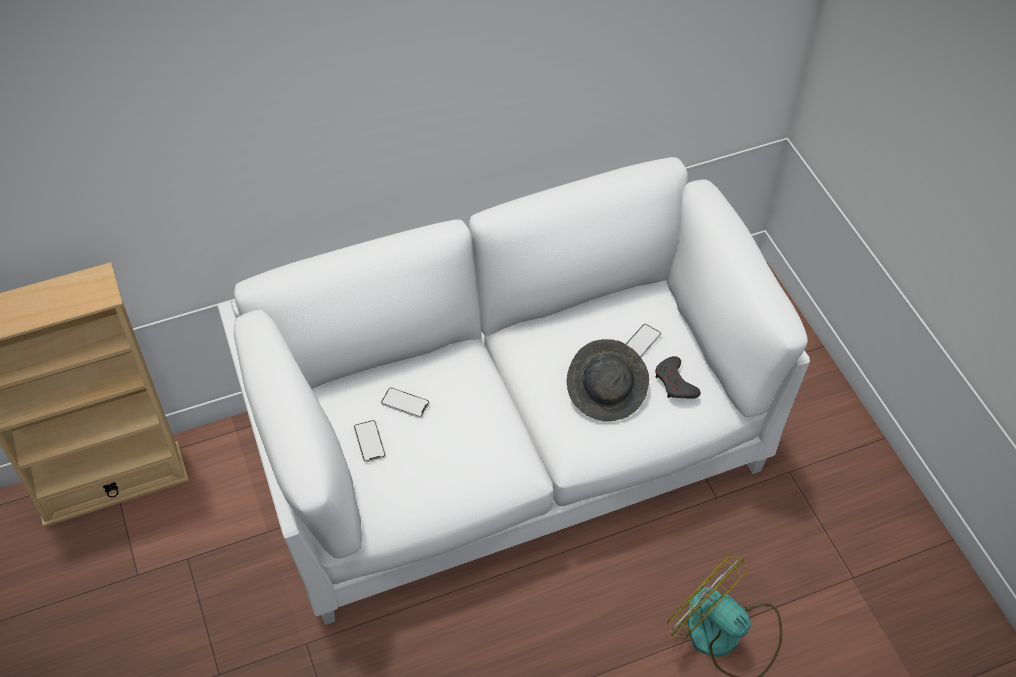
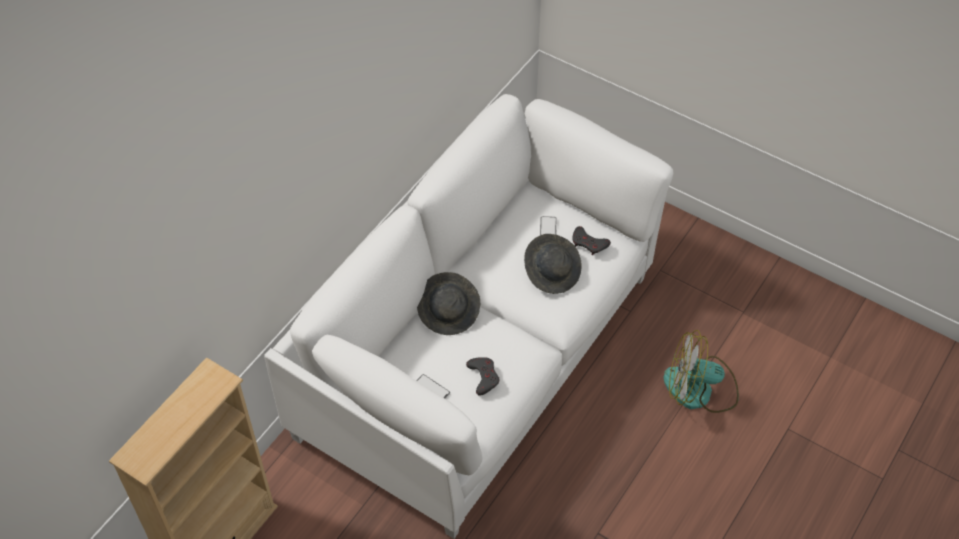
camera: 35 degrees left, 0 degrees up
(405, 403) = (433, 352): phone -> none
(434, 461) = (483, 377): none -> grey game controller
(458, 371) = (449, 312): none -> grey hat

